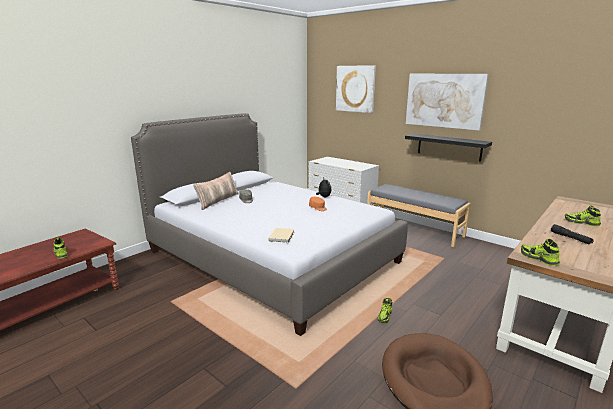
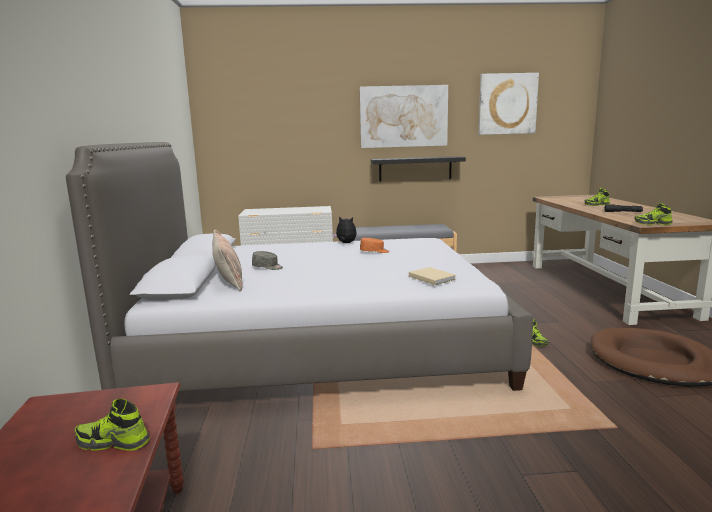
camera: 45 degrees left, 5 degrees down
(355, 89) = (280, 109): picture -> picture (507, 104)

